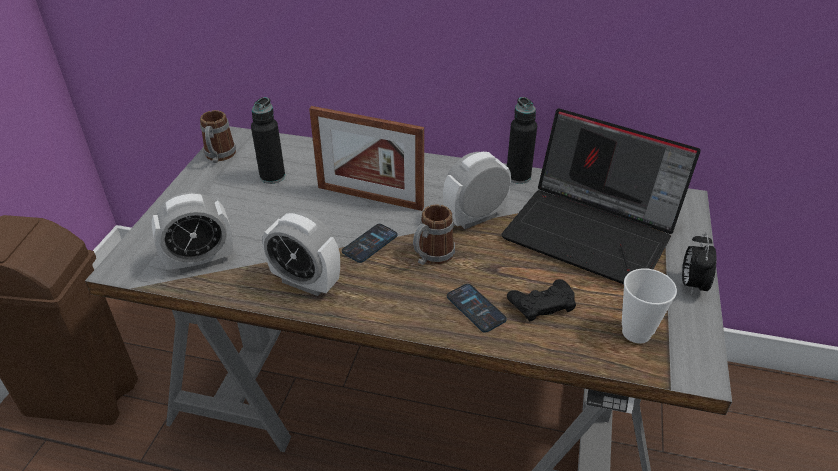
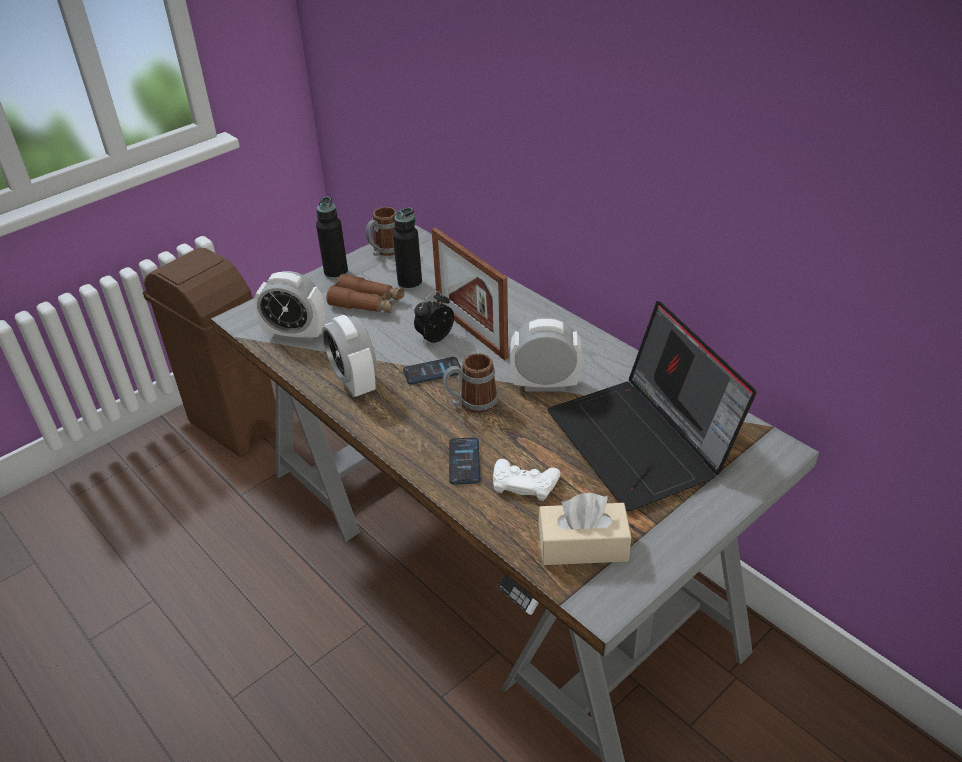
camera: 35 degrees right, 0 degrees up
(247, 207) = (367, 303): none -> brown binoculars
(518, 176) = (627, 362): black bottle -> black bottle (336, 273)
(542, 304) = (524, 483): black game controller -> white game controller
(636, 332) = (583, 546): cup -> beige tissue box
(692, 284) = (688, 531): alarm clock -> alarm clock (434, 337)

